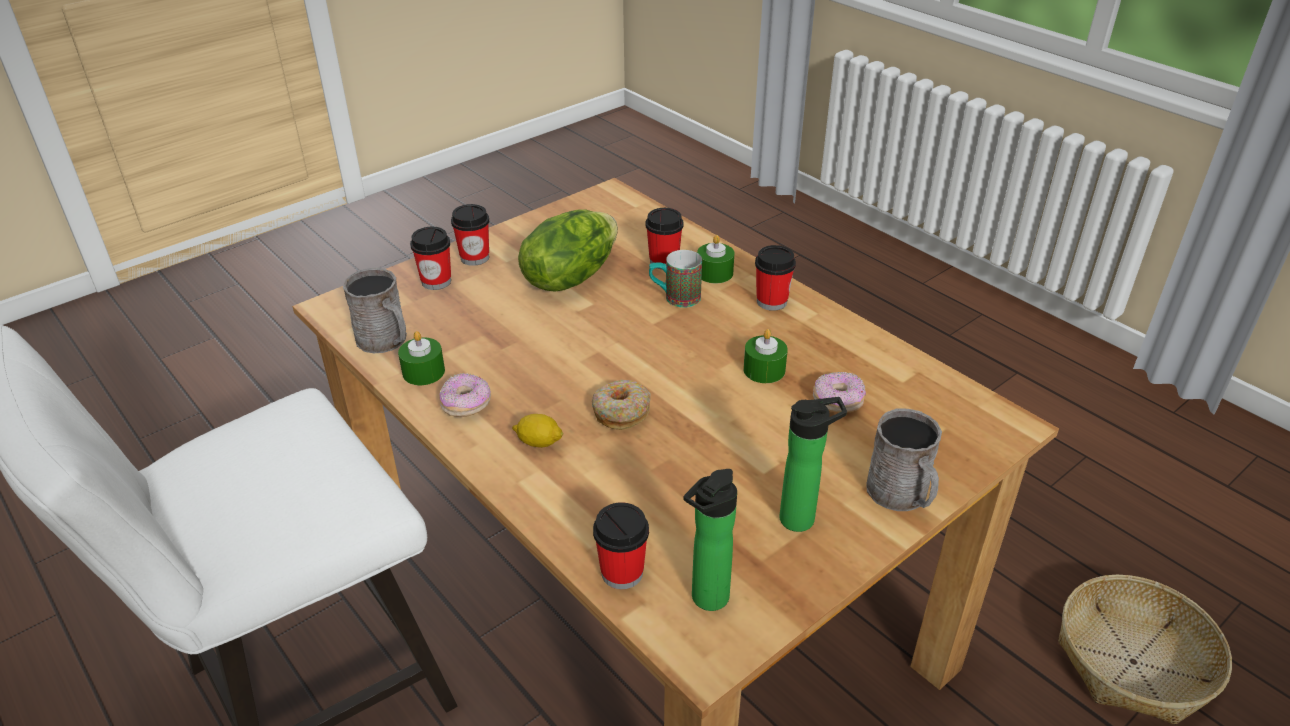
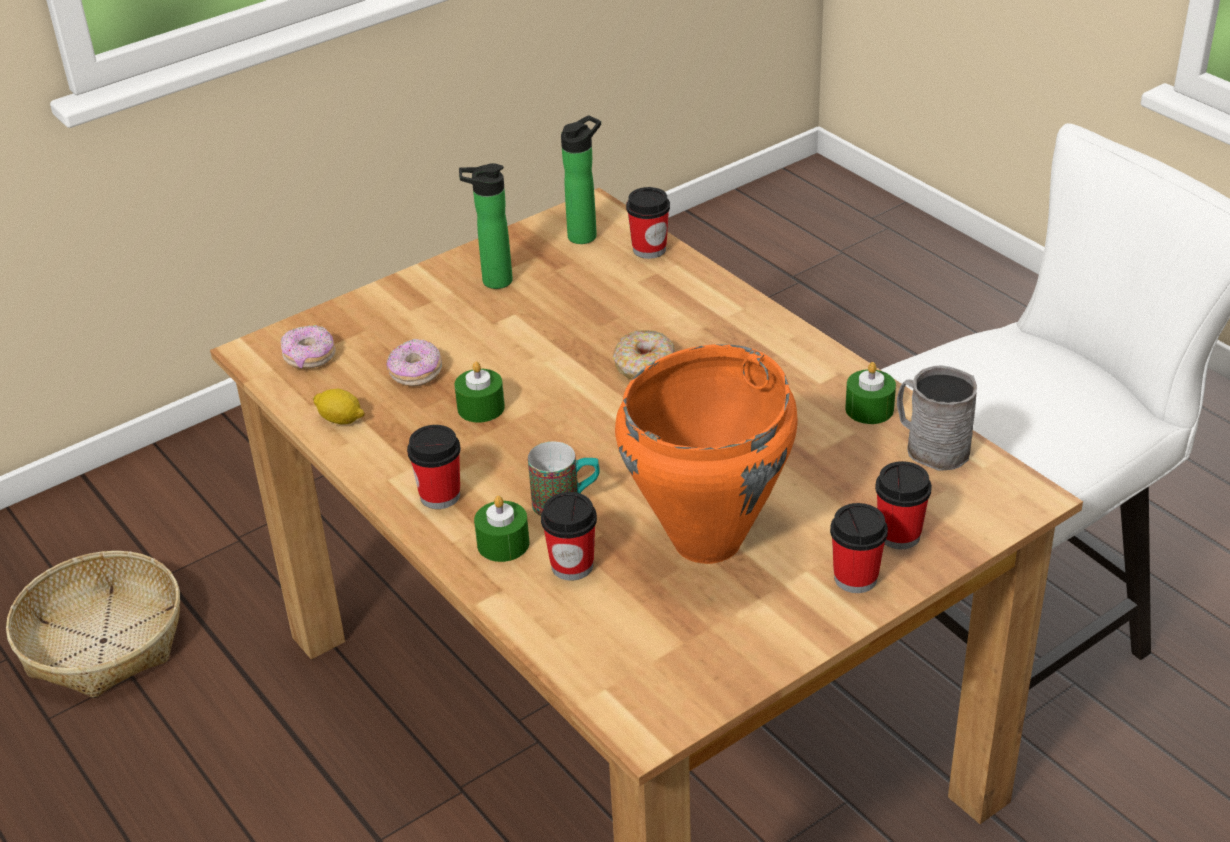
camera: 175 degrees left, 0 degrees up
(466, 405) = (809, 373): donut -> donut (309, 358)
(538, 442) = (727, 339): lemon -> lemon (340, 419)
(570, 276) = (709, 540): lettuce -> orange cooking pot
(902, 495) = (398, 296): grey mug -> none

